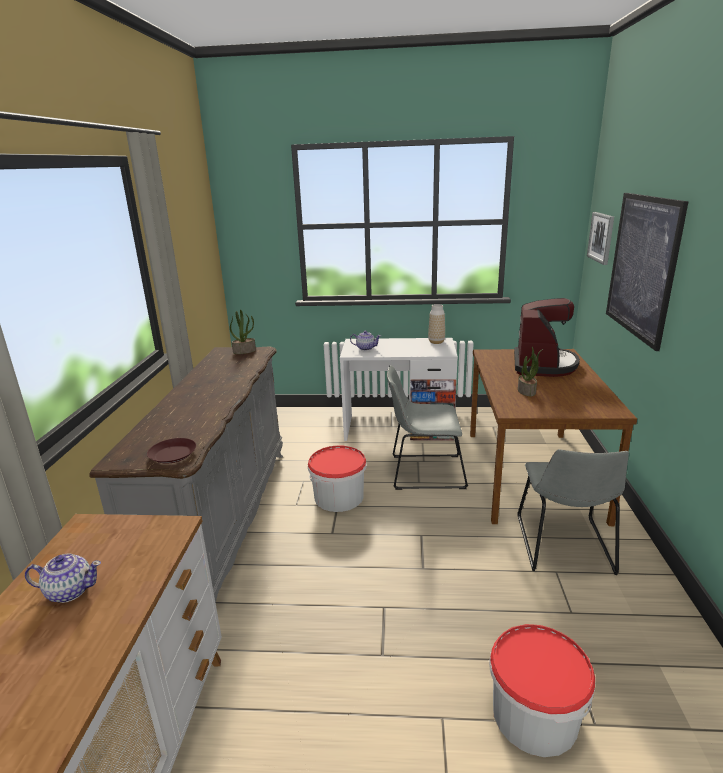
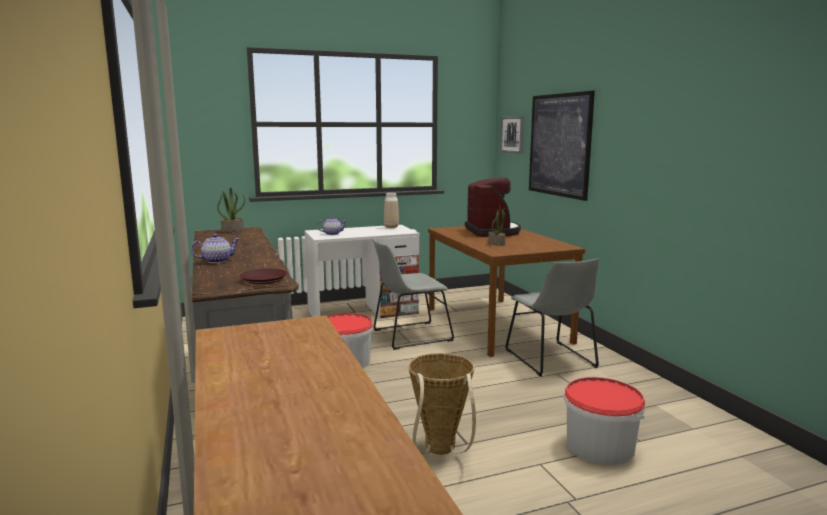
camera: 25 degrees left, 10 degrees down
(69, 591) = (265, 360): teapot -> teapot (216, 261)
(347, 658) = (440, 452): none -> basket

